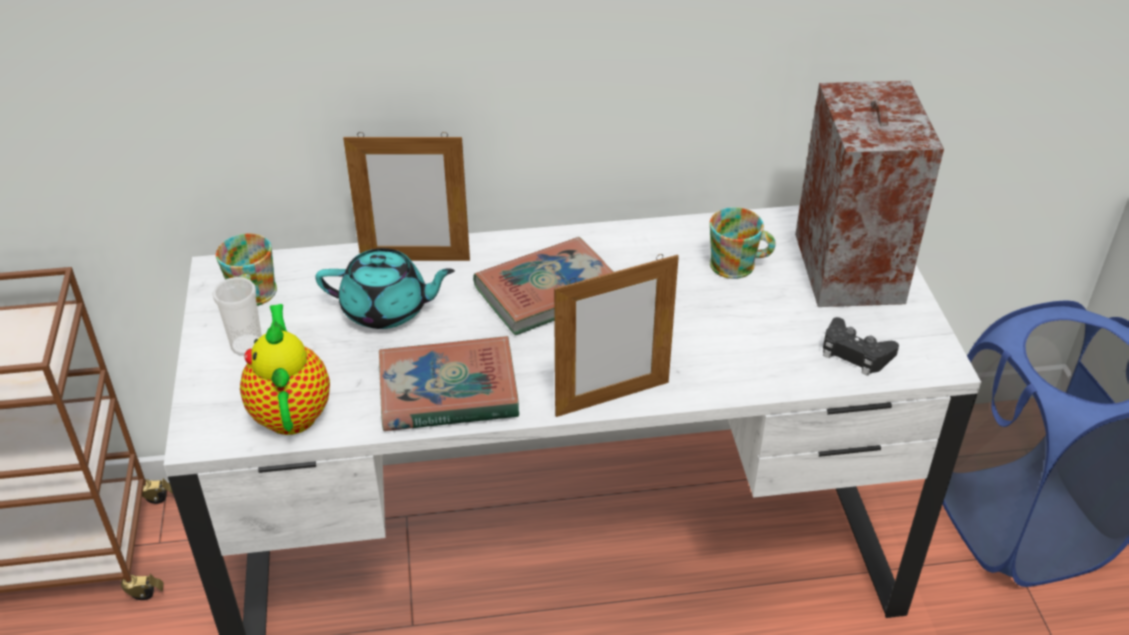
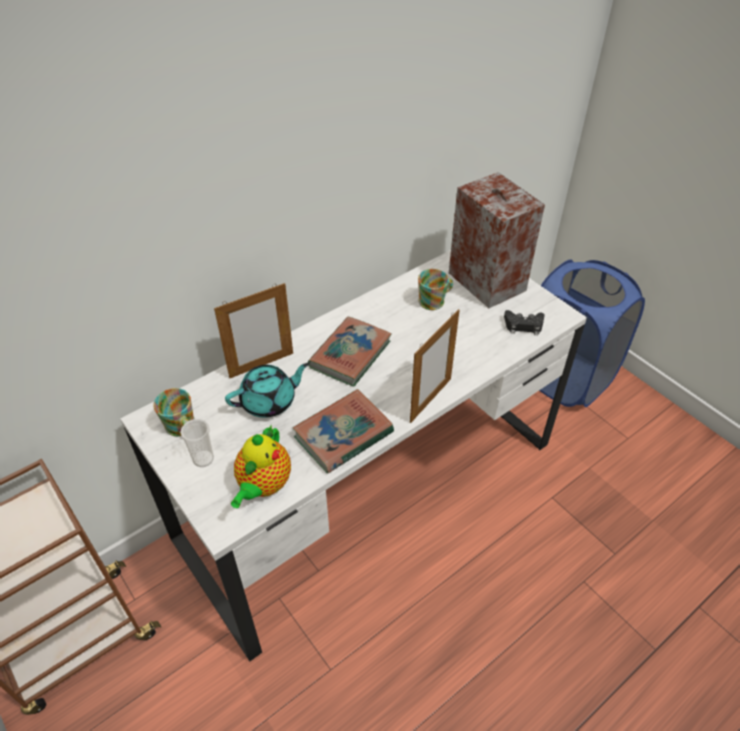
camera: 30 degrees left, 5 degrees up
(291, 410) = (263, 486): teapot -> teapot turned 120 degrees counterclockwise

